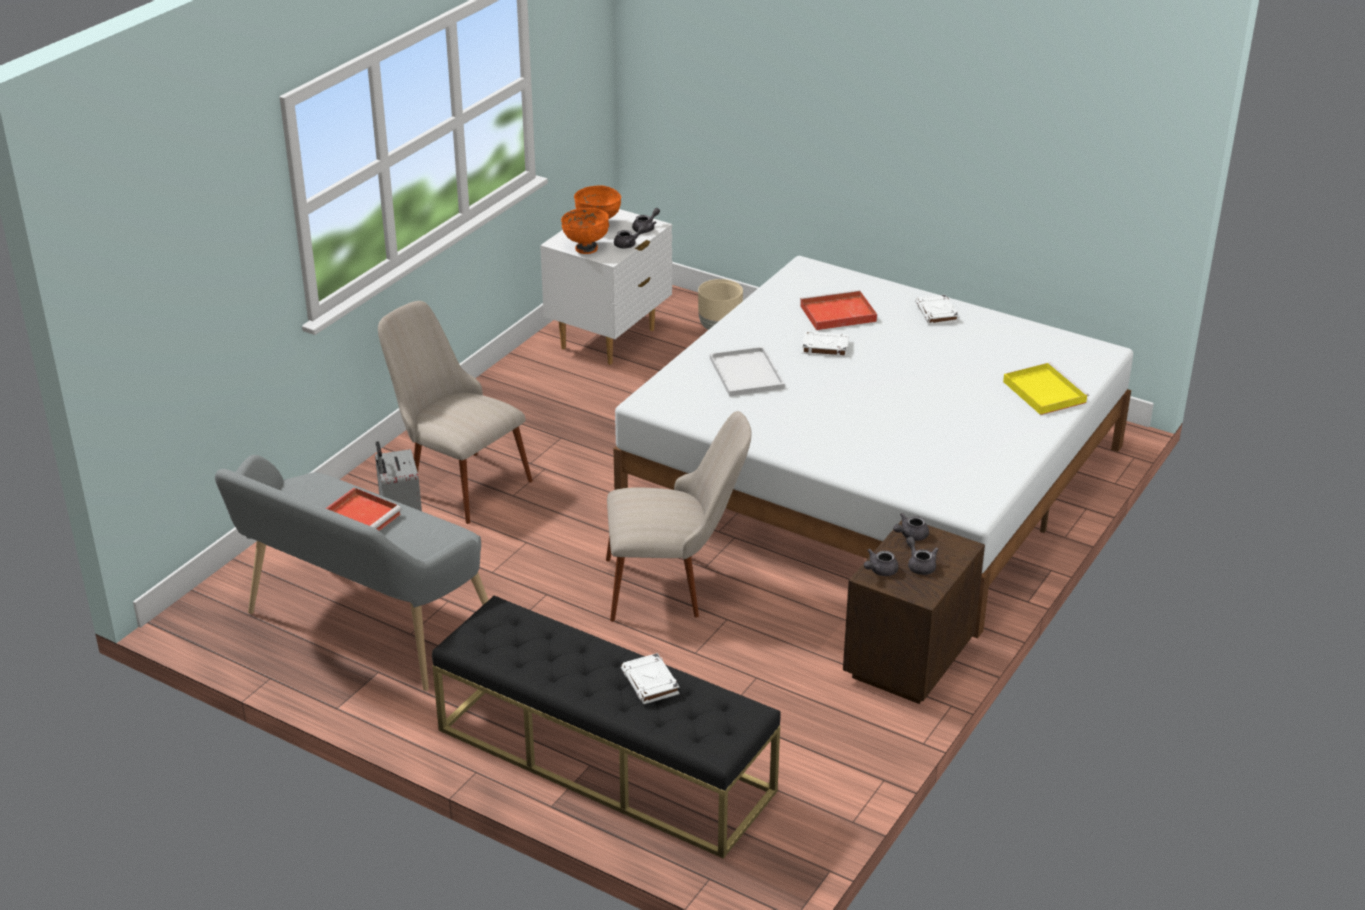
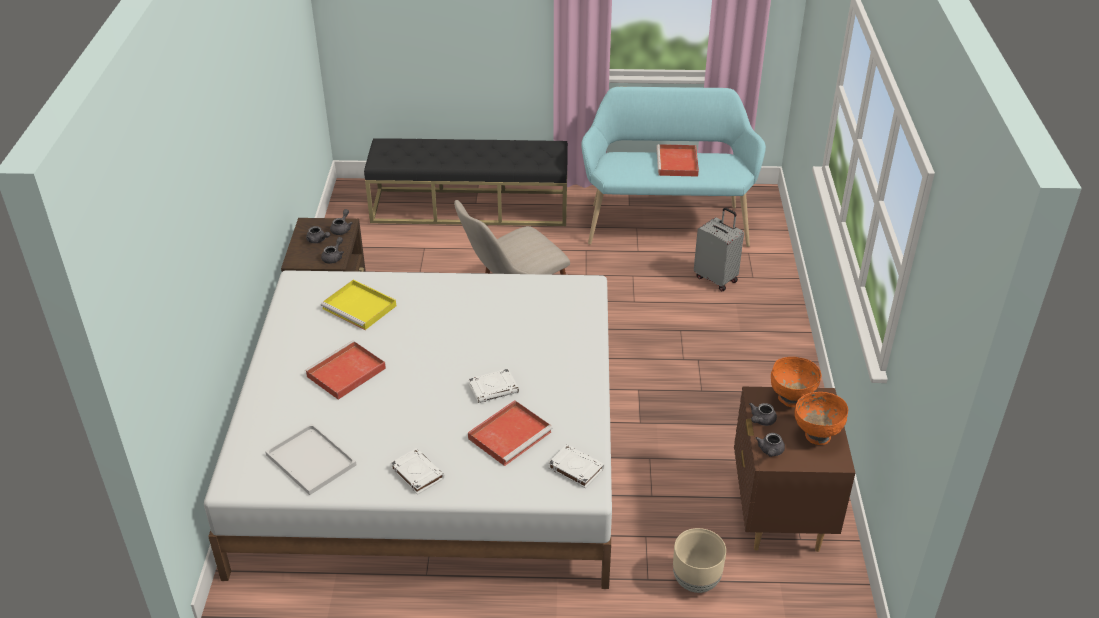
camera: 150 degrees right, 5 degrees up
(361, 628) = (666, 221): grey bench -> turquoise bench
(456, 480) = (730, 326): beige chair -> none
(609, 339) = (779, 517): white nightstand -> brown nightstand
(650, 683) = (439, 157): white book -> white book (575, 468)
(747, 374) = (535, 337): white tray -> white tray (309, 459)
(962, 401) = (345, 373): none -> red tray
(1043, 391) = (278, 410): yellow tray -> yellow tray (360, 307)

